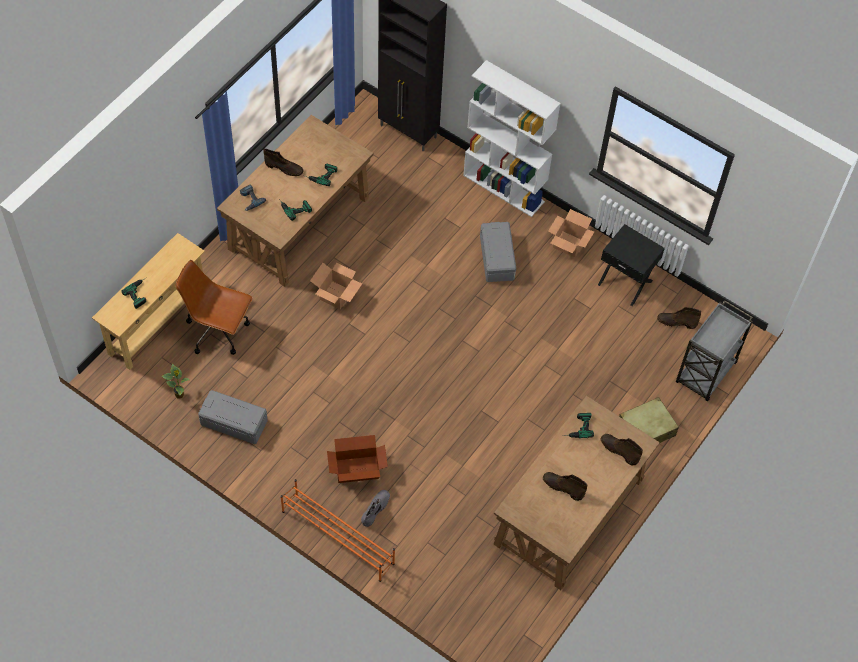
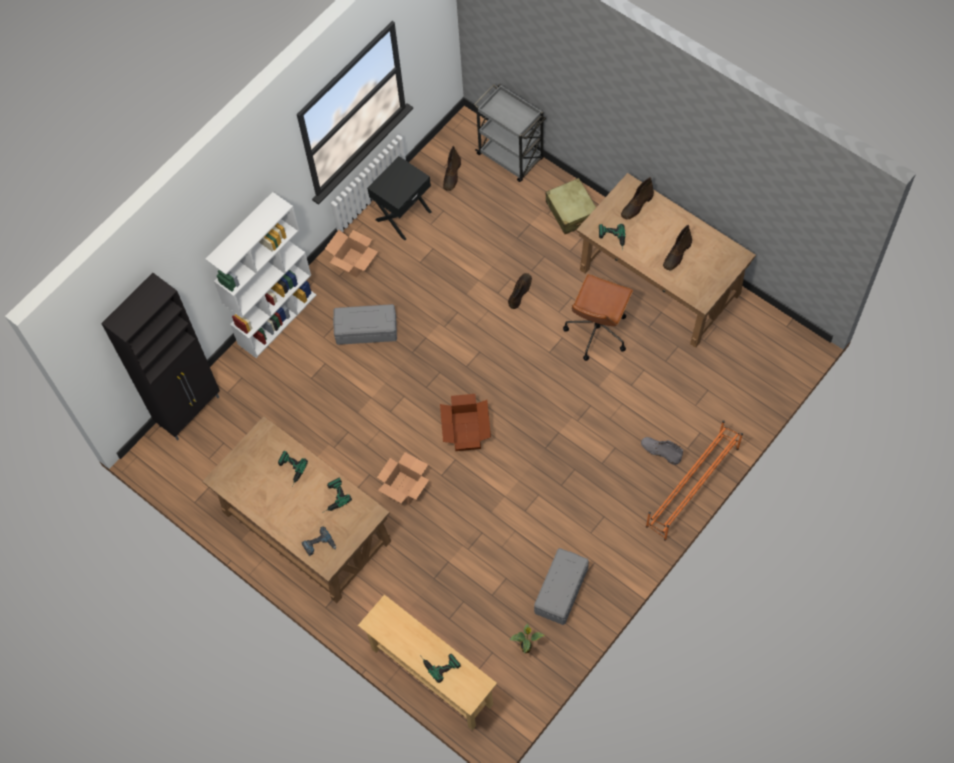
camera: 80 degrees left, 5 degrees up
(218, 331) = (446, 609): brown office chair -> brown office chair (597, 331)
(284, 168) = (277, 509): brown boot -> brown boot (520, 292)
(356, 469) = (615, 469): cardboard box -> cardboard box (465, 431)

